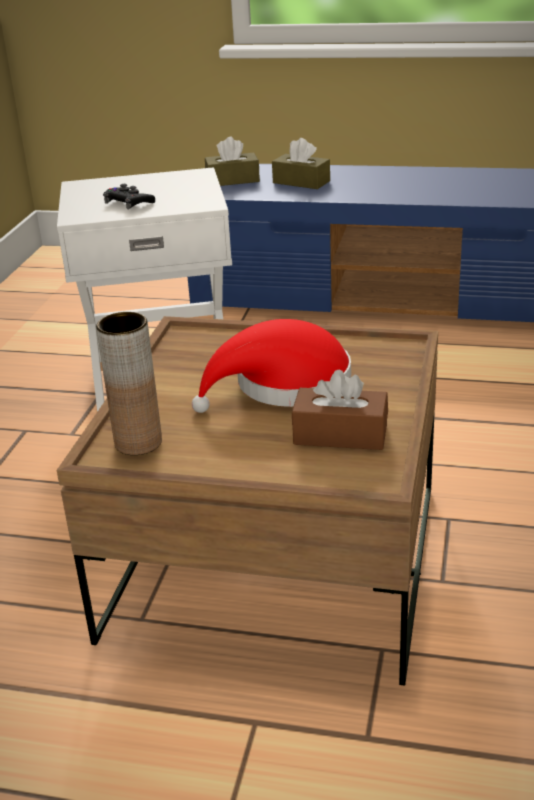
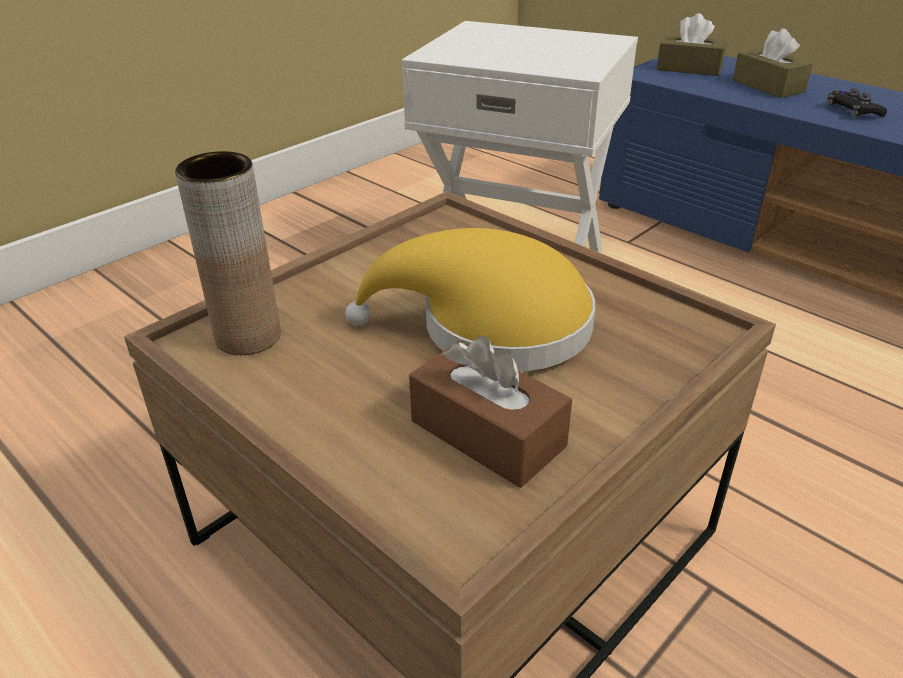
camera: 30 degrees right, 5 degrees up
(128, 203) = (500, 53): black game controller -> black game controller (853, 111)
(284, 385) = (491, 327): red hat -> yellow hat

